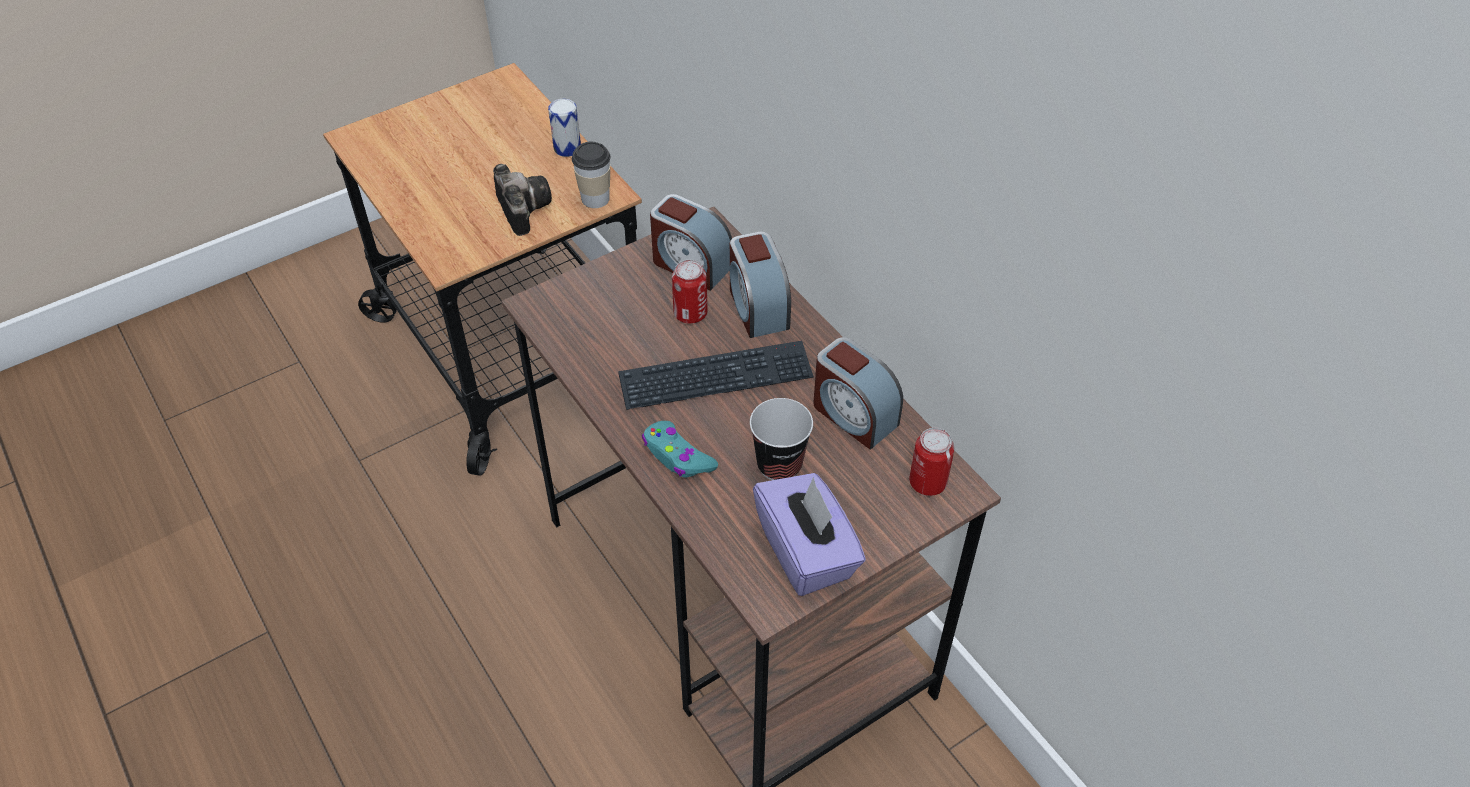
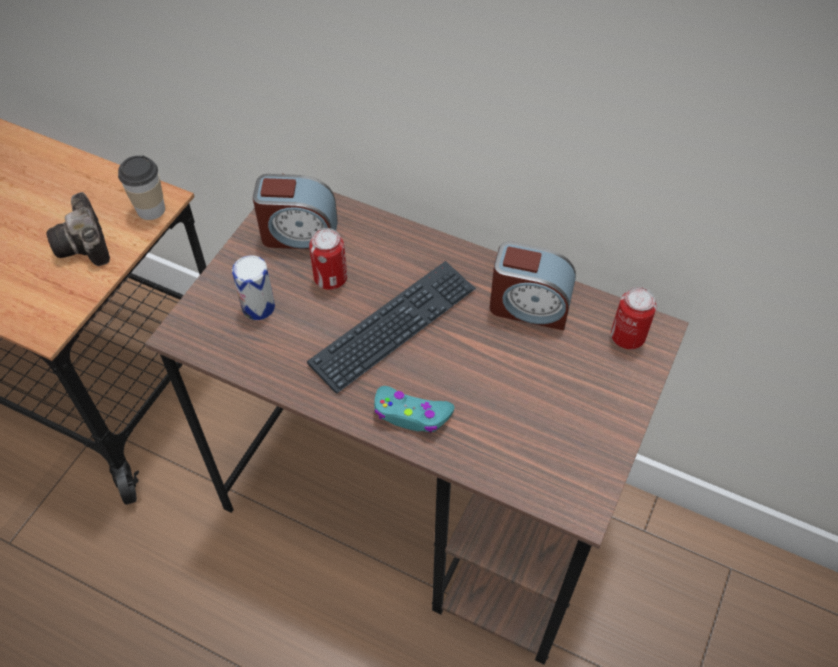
camera: 30 degrees left, 5 degrees up
(522, 208) = (86, 246): camera -> camera turned 150 degrees counterclockwise
(567, 148) = (92, 173): can -> can (258, 307)
(757, 307) = (384, 247): alarm clock -> none
(779, 464) = (502, 379): cup -> none
(807, 552) = (579, 446): purple tissue box -> none

